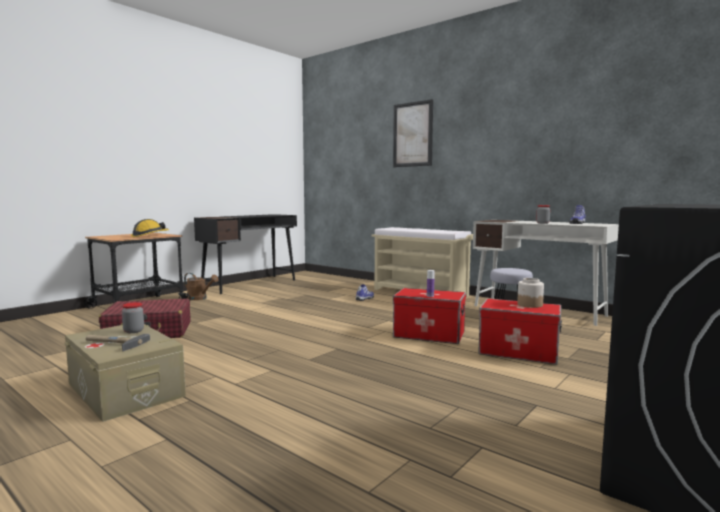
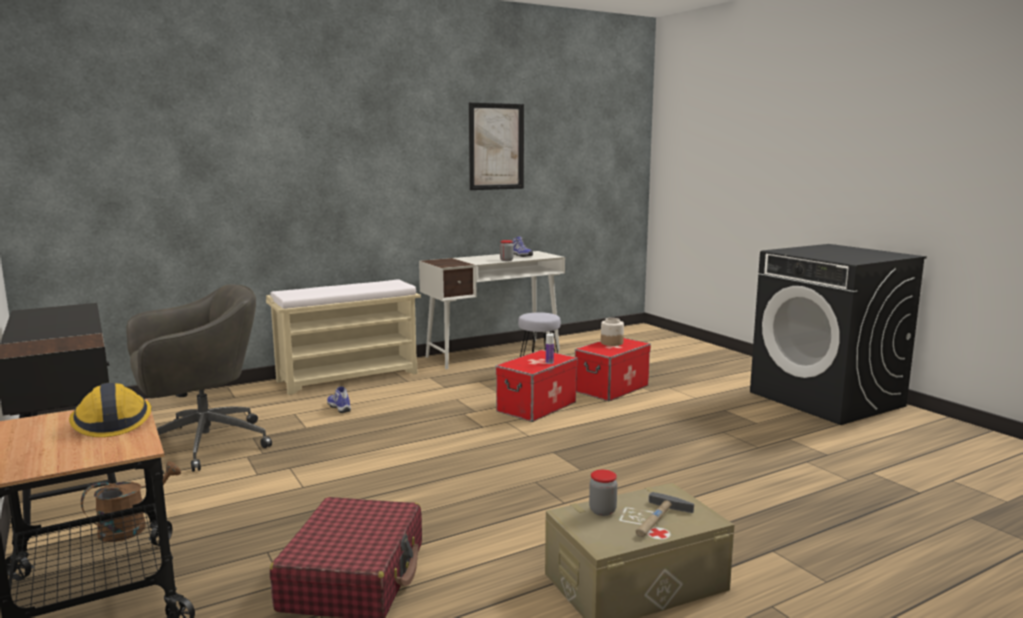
camera: 70 degrees left, 5 degrees up
(291, 290) = (200, 445): none -> grey office chair
(412, 134) = (287, 144): picture -> picture (496, 146)

